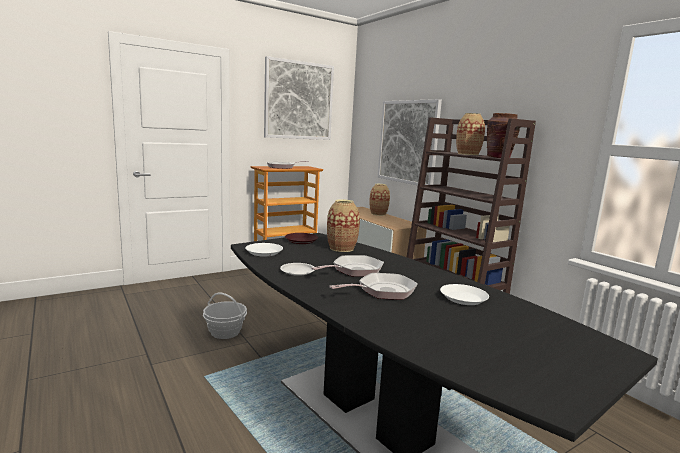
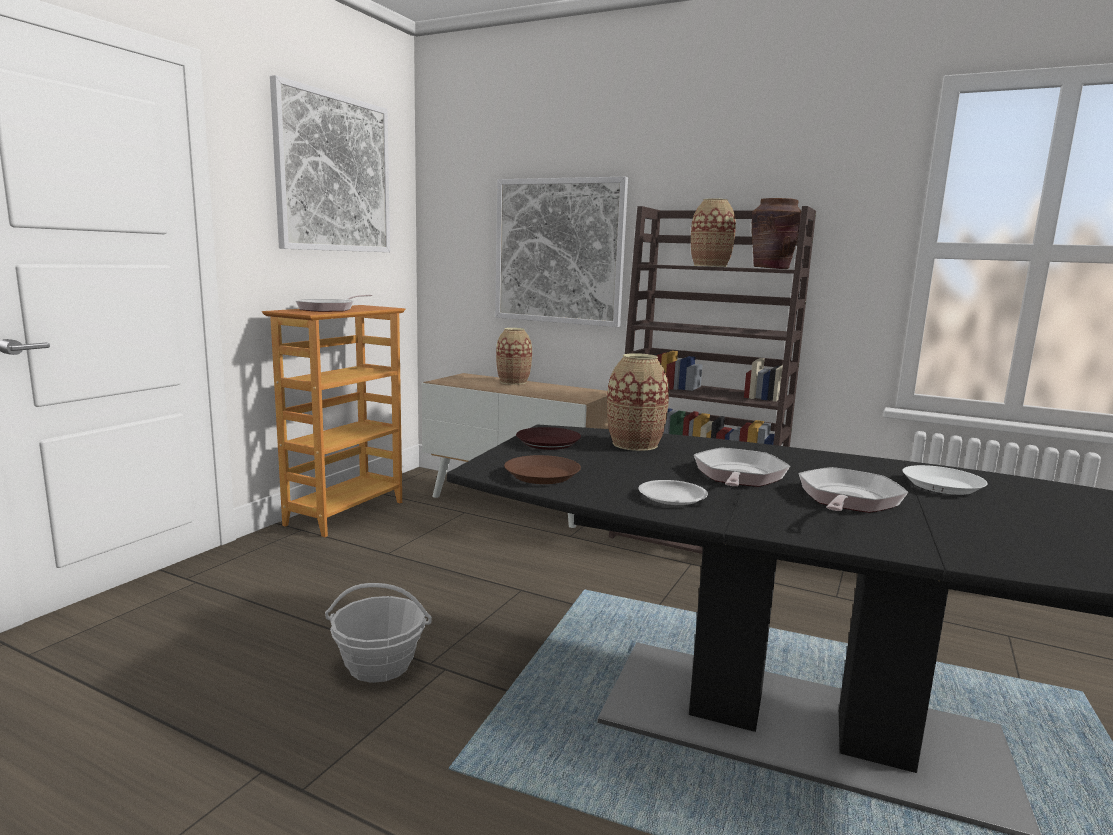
camera: 30 degrees left, 0 degrees up
(263, 252) = (542, 476): white plate -> brown plate

